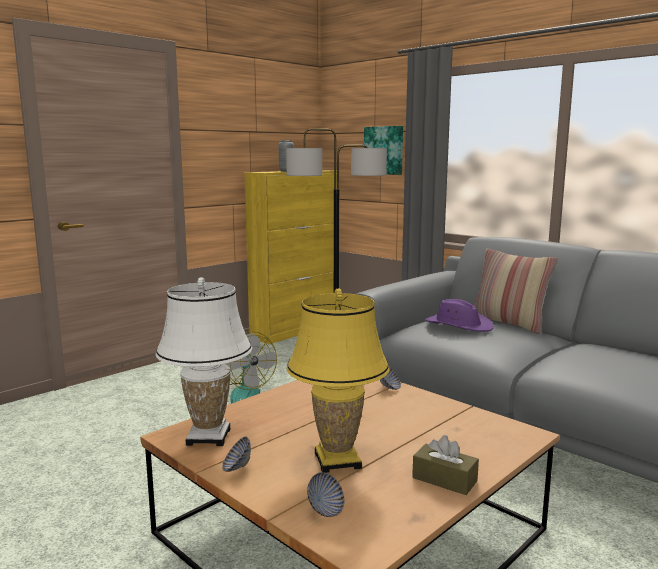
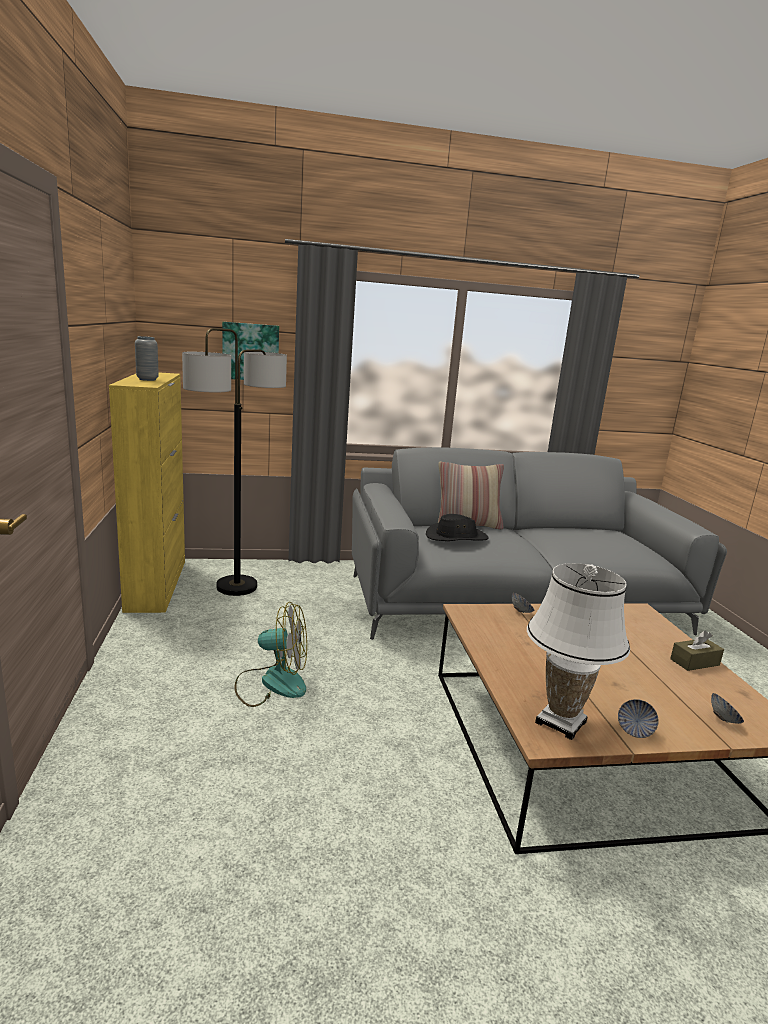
camera: 55 degrees left, 5 degrees up
(337, 460) = (646, 684): yellow table lamp -> none
(458, 325) = (456, 537): purple hat -> black hat

